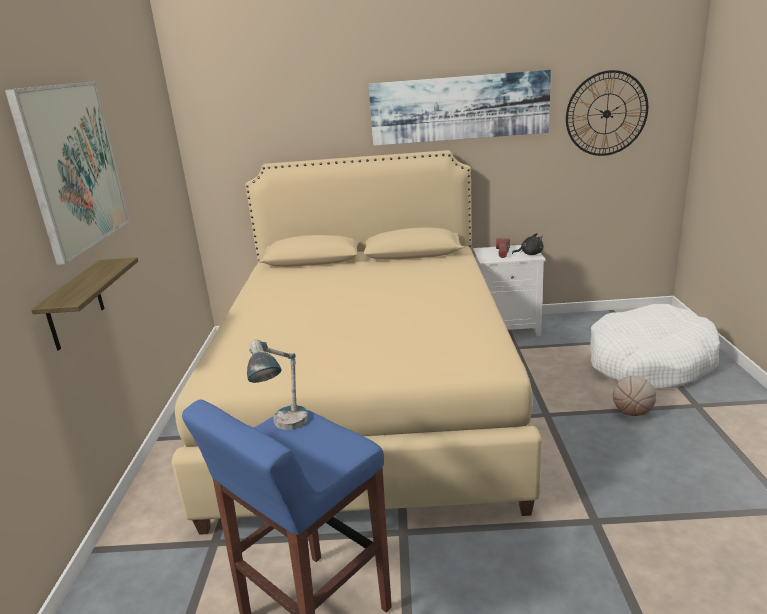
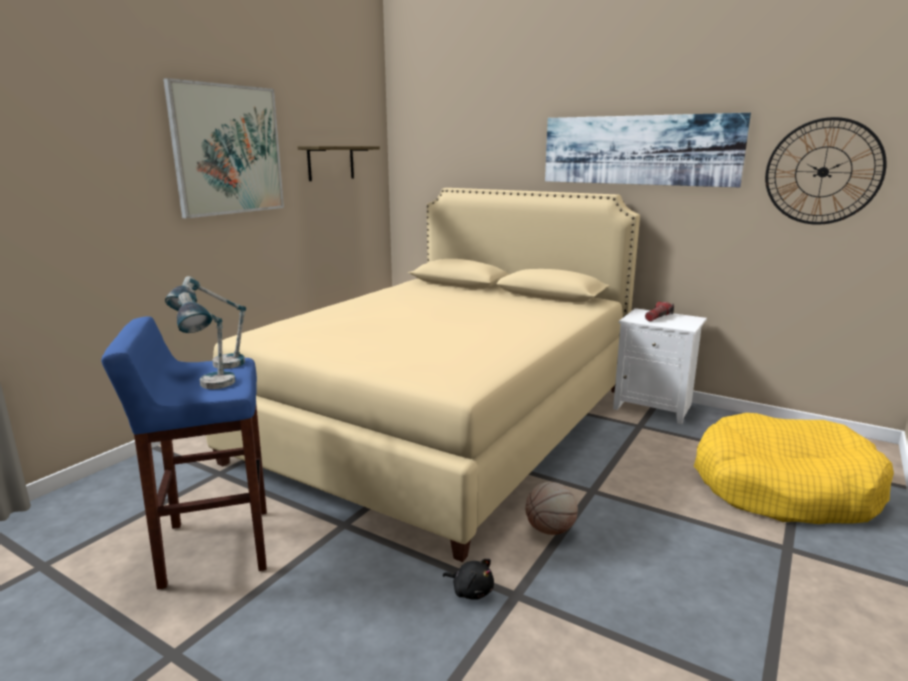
camera: 30 degrees right, 5 degrees down
(75, 305) = (194, 254): shelf -> shelf (331, 163)
(334, 452) = (213, 388): none -> table lamp
(530, 254) = (685, 324): black plush toy -> black plush toy (471, 590)
(632, 413) = (692, 524): basketball -> basketball (550, 530)
(649, 362) = (783, 488): white dog bed -> yellow dog bed

